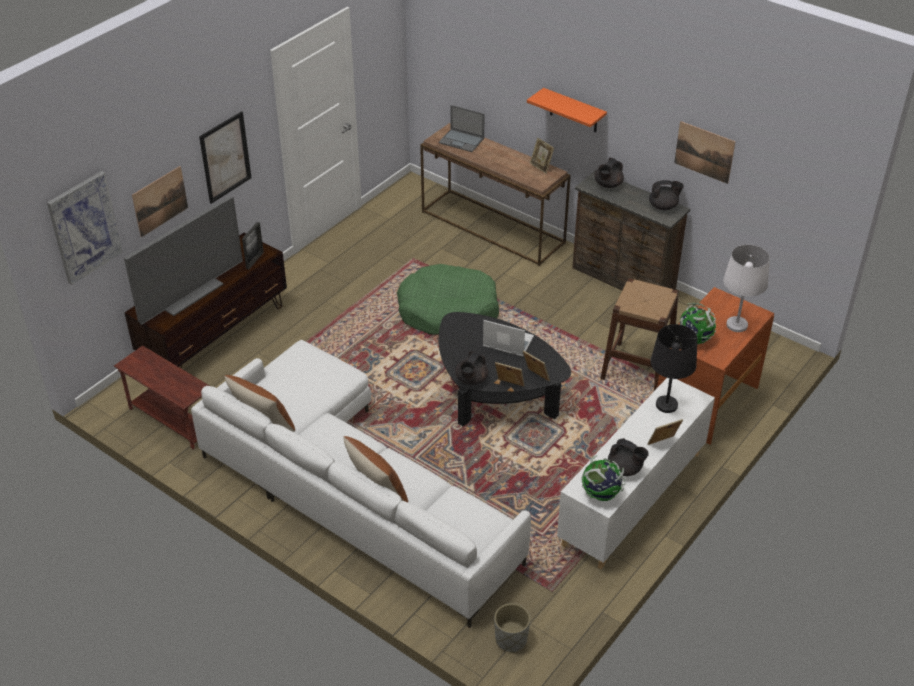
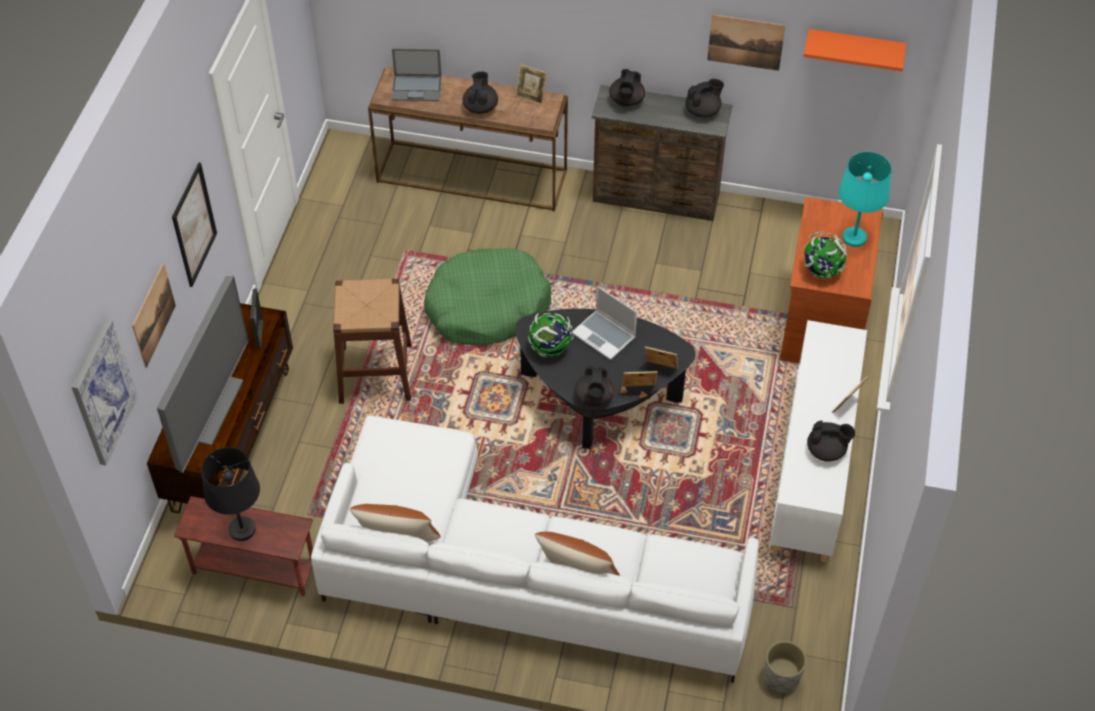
camera: 25 degrees left, 10 degrees up
(499, 163) = (480, 107): none -> black teapot
(507, 342) = (605, 336): laptop -> laptop turned 135 degrees counterclockwise
(574, 111) = (564, 25): orange shelf -> orange shelf (854, 49)
(601, 494) = (819, 490): globe -> globe (550, 349)
(637, 368) = (731, 307): brown stool -> brown stool (375, 373)
(667, 405) = (825, 358): black table lamp -> black table lamp (242, 529)
(736, 325) = (854, 238): white table lamp -> turquoise table lamp

